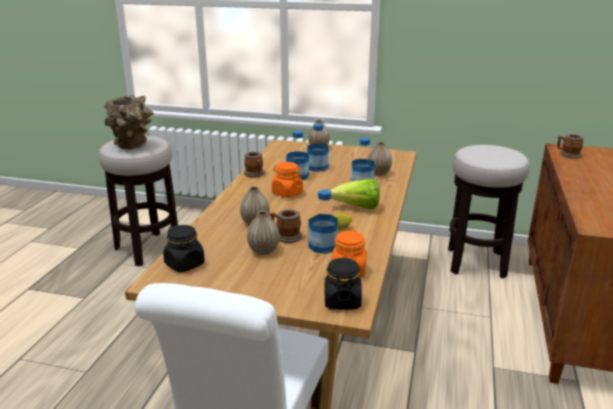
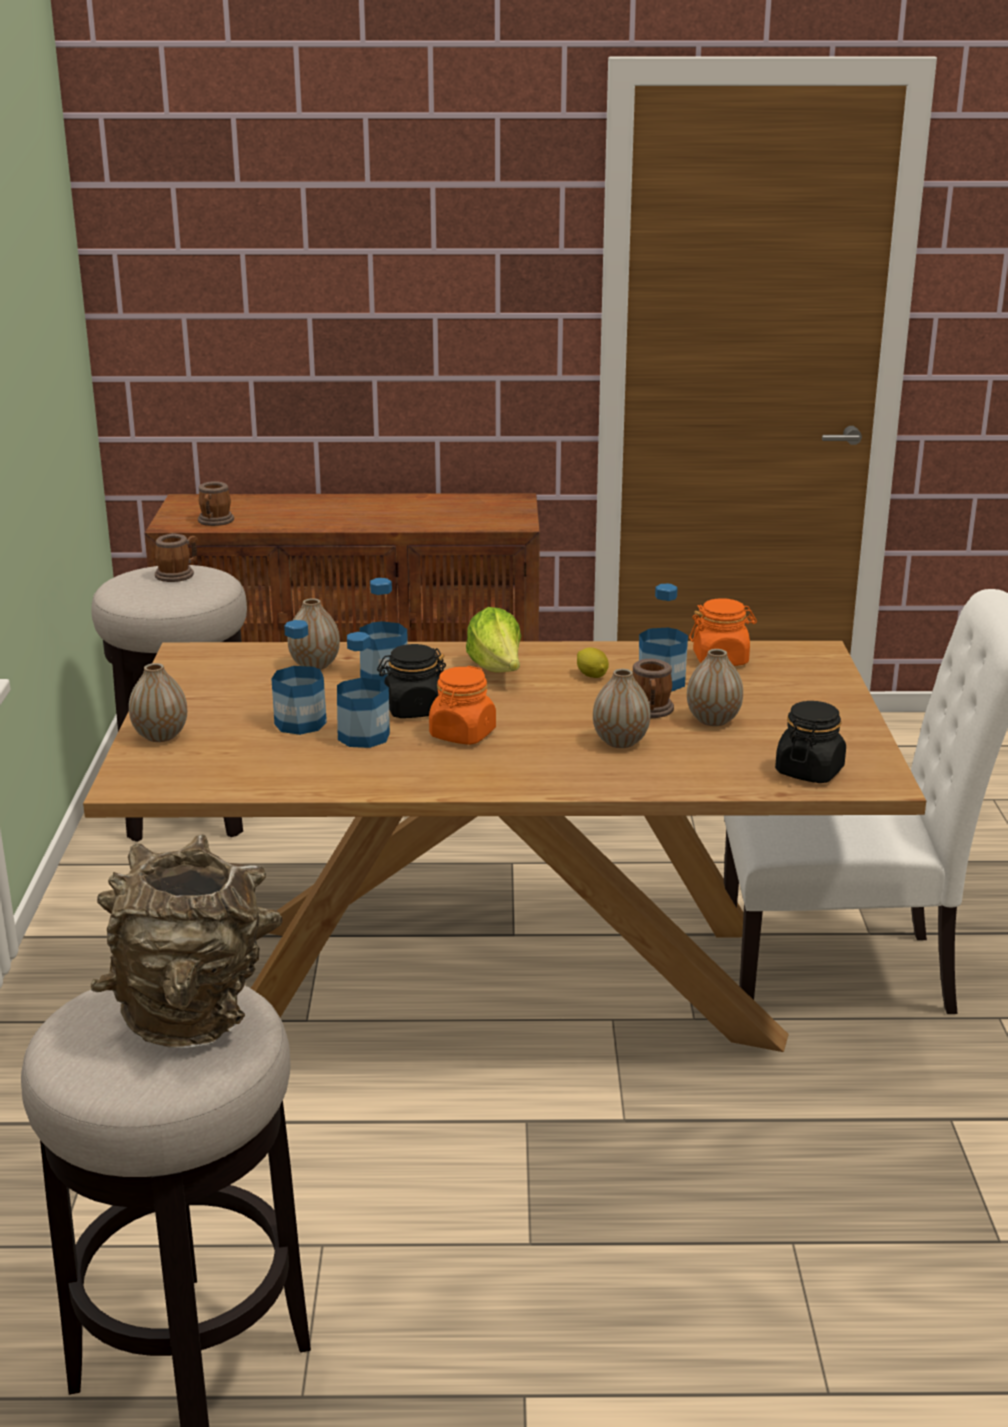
camera: 105 degrees left, 0 degrees up
(255, 174) = (370, 782): mug -> mug (178, 574)
(342, 301) = (799, 657): black jar -> black jar (413, 709)

